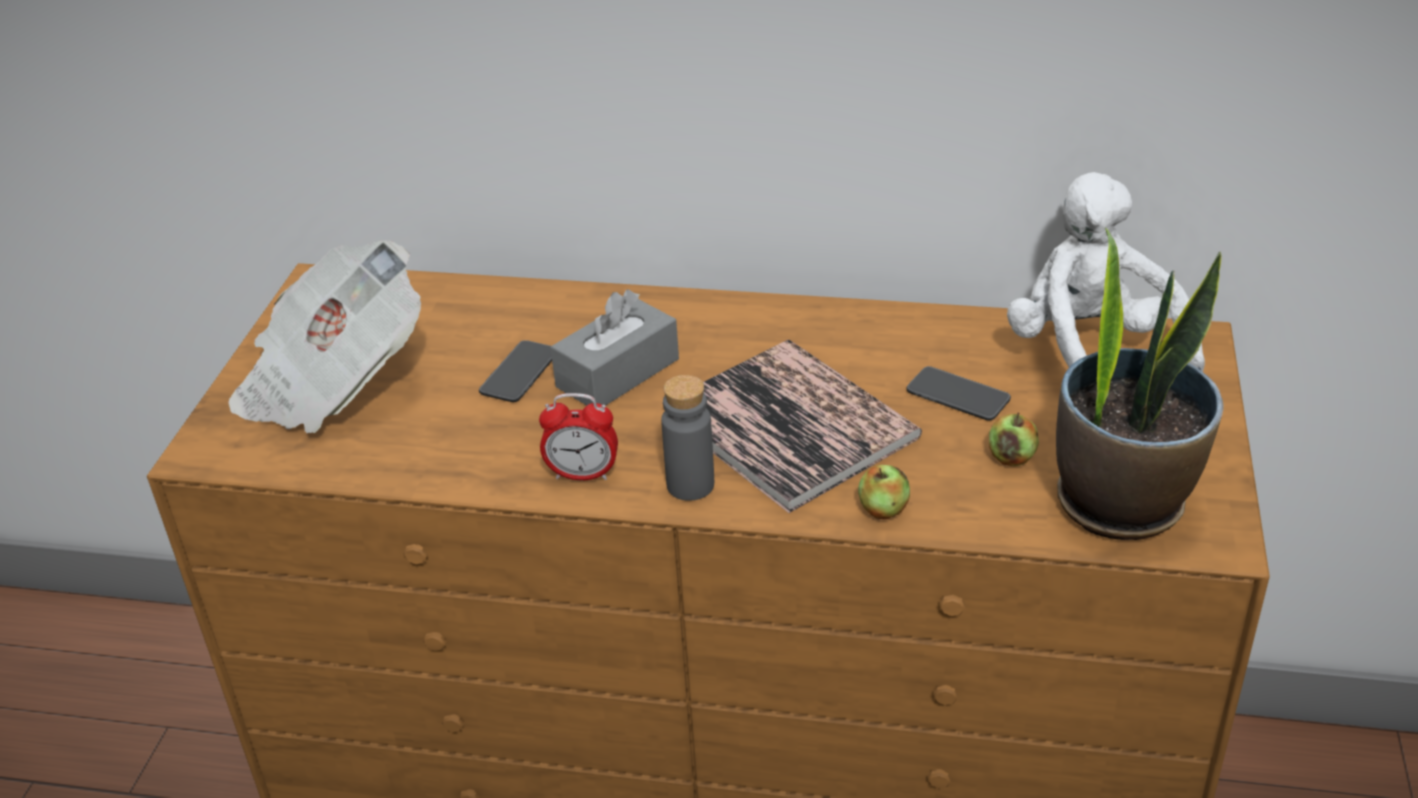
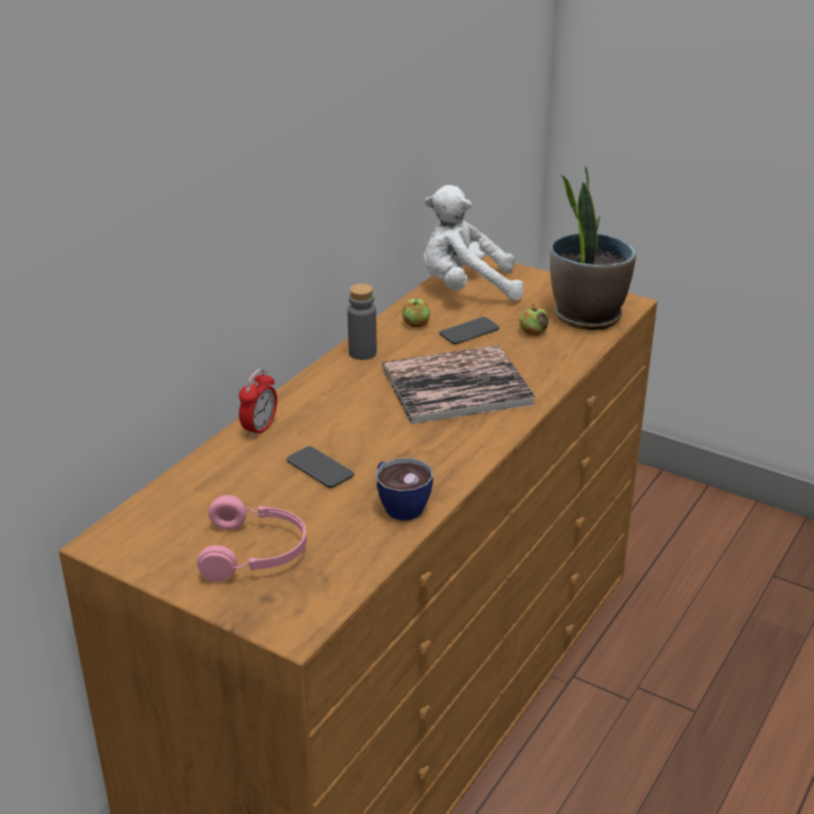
camera: 70 degrees left, 5 degrees down
(332, 381) = (255, 552): newspaper -> pink headphones
(469, 457) = (399, 505): none -> cup
(583, 474) = (450, 464): alarm clock -> alarm clock (259, 429)
(618, 373) = (354, 431): grey tissue box -> none
(690, 485) = (488, 430): grey bottle -> grey bottle (362, 353)
(883, 509) = (550, 377): apple -> apple (416, 324)

